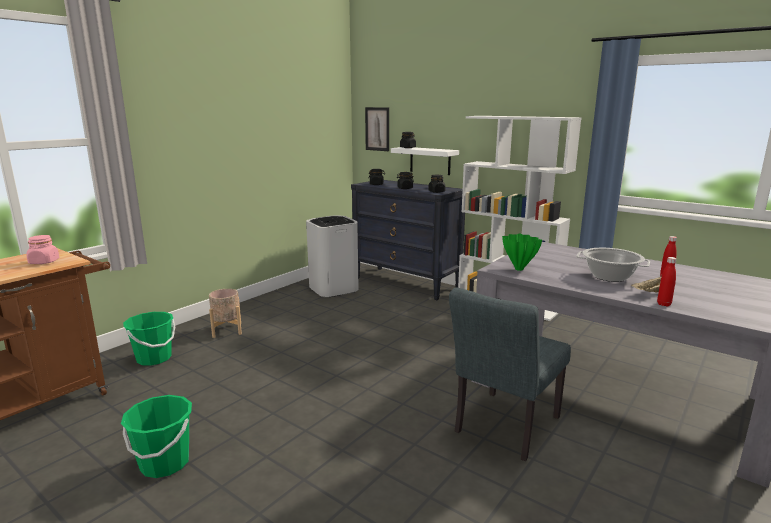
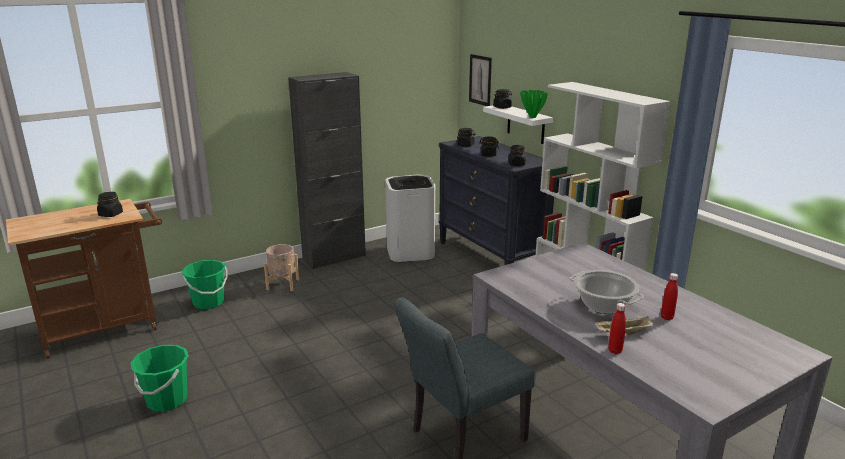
camera: 20 degrees right, 5 degrees up
(44, 262) = (110, 214): pink jar -> black jar
(264, 302) = (334, 258): none -> black cabinet
(518, 269) = (516, 279): green vase -> green vase (532, 117)

